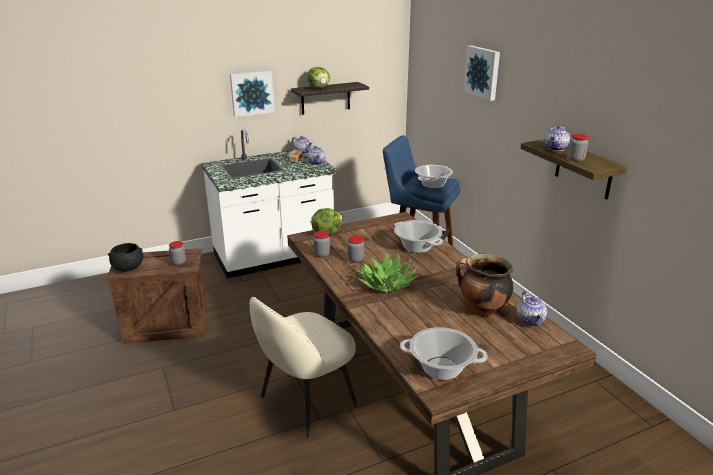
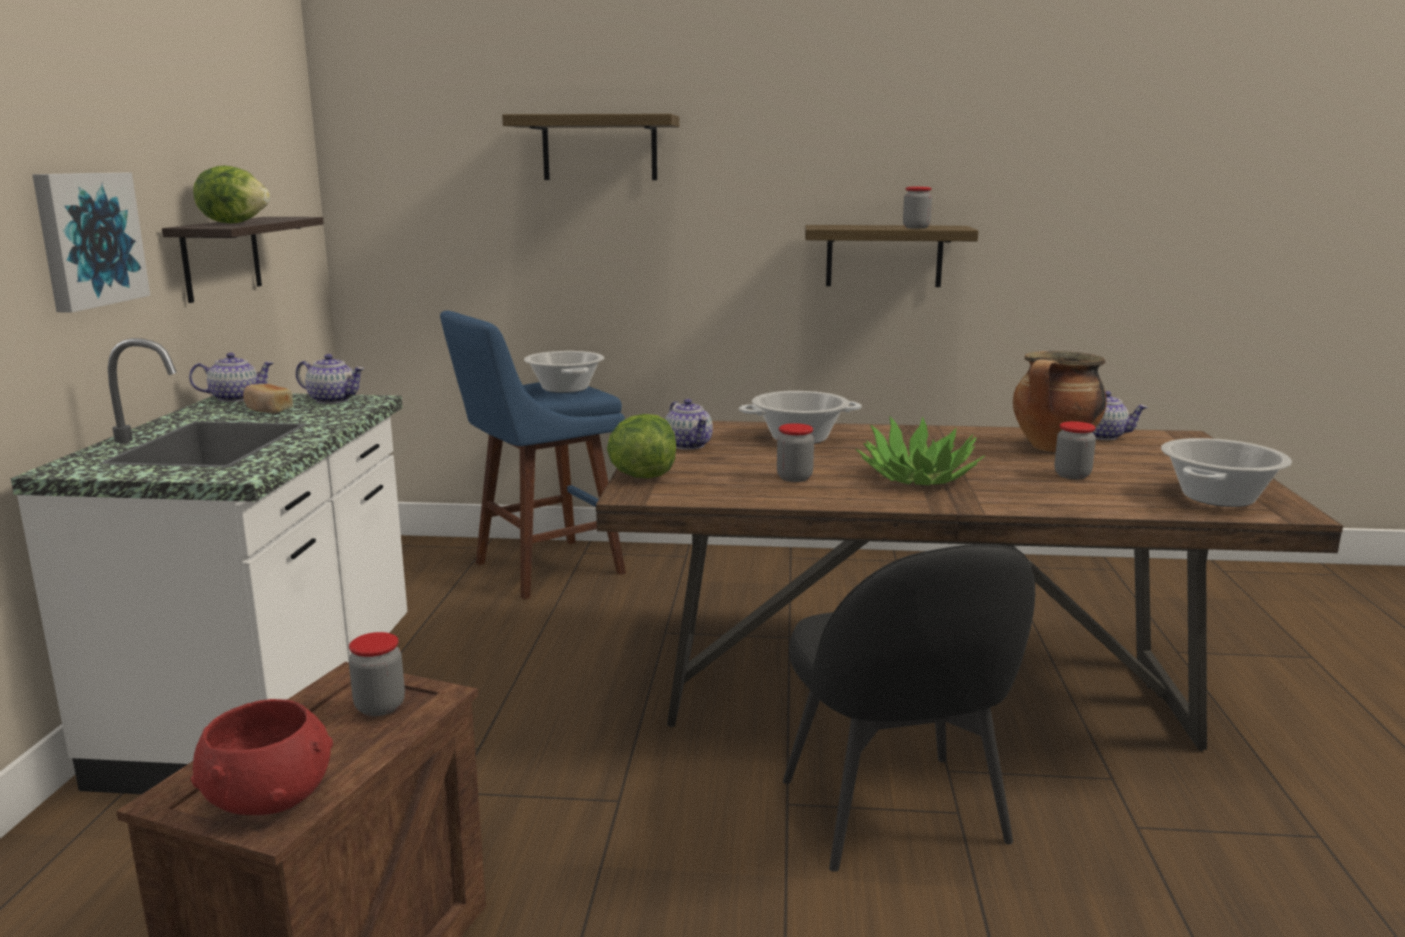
camera: 60 degrees left, 10 degrees down
(128, 267) = (268, 797): black bowl -> red bowl
(306, 402) = (895, 815): beige chair -> black chair
(322, 254) = (737, 494): jar -> jar (1072, 475)
(483, 72) = (599, 148): picture -> shelf
(556, 148) = (857, 226): teapot -> teapot (689, 445)

